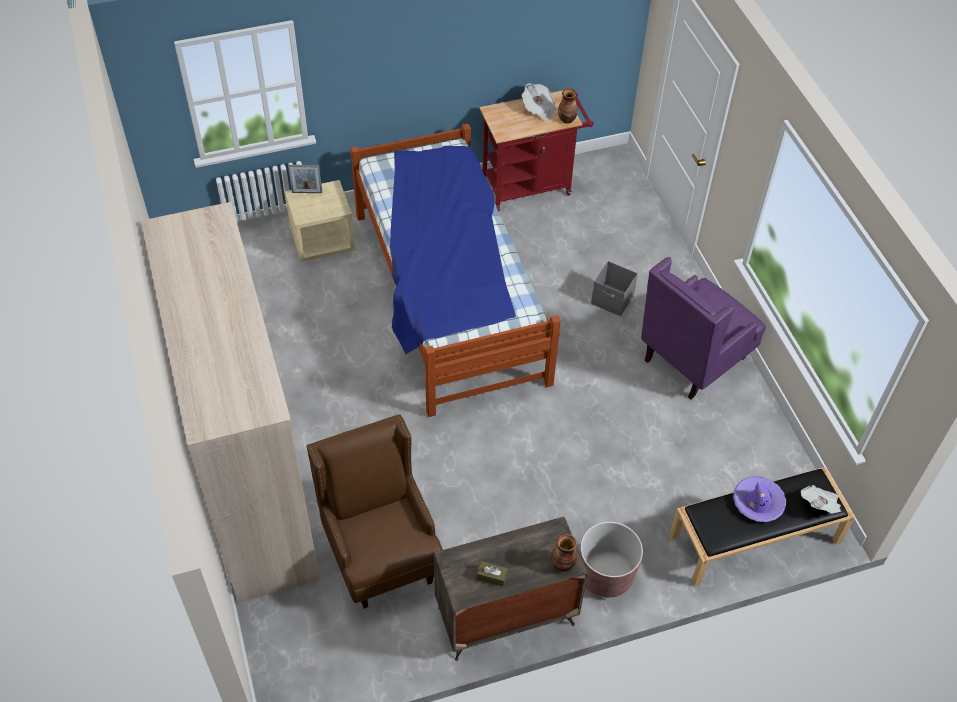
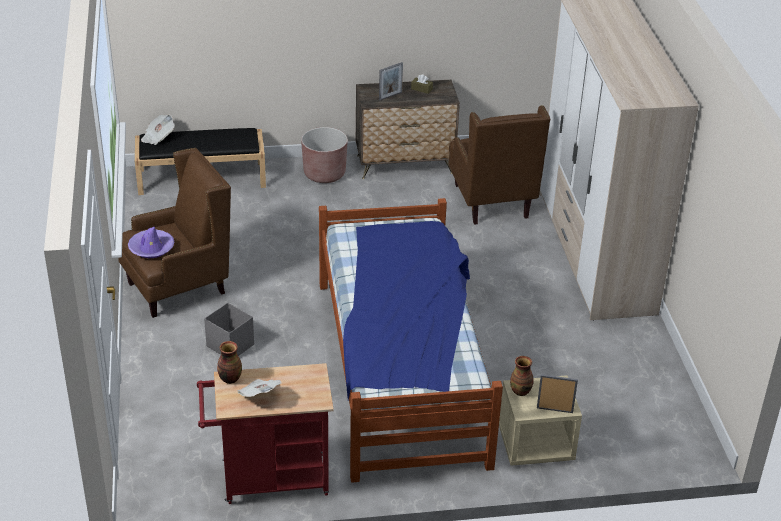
camera: 170 degrees left, 15 degrees down
(532, 550) = (390, 96): none -> picture frame
(562, 564) = (371, 88): vase -> vase (521, 391)
(693, 360) = (178, 287): purple armchair -> brown armchair
(758, 502) = (203, 143): purple hat -> purple hat (151, 248)

